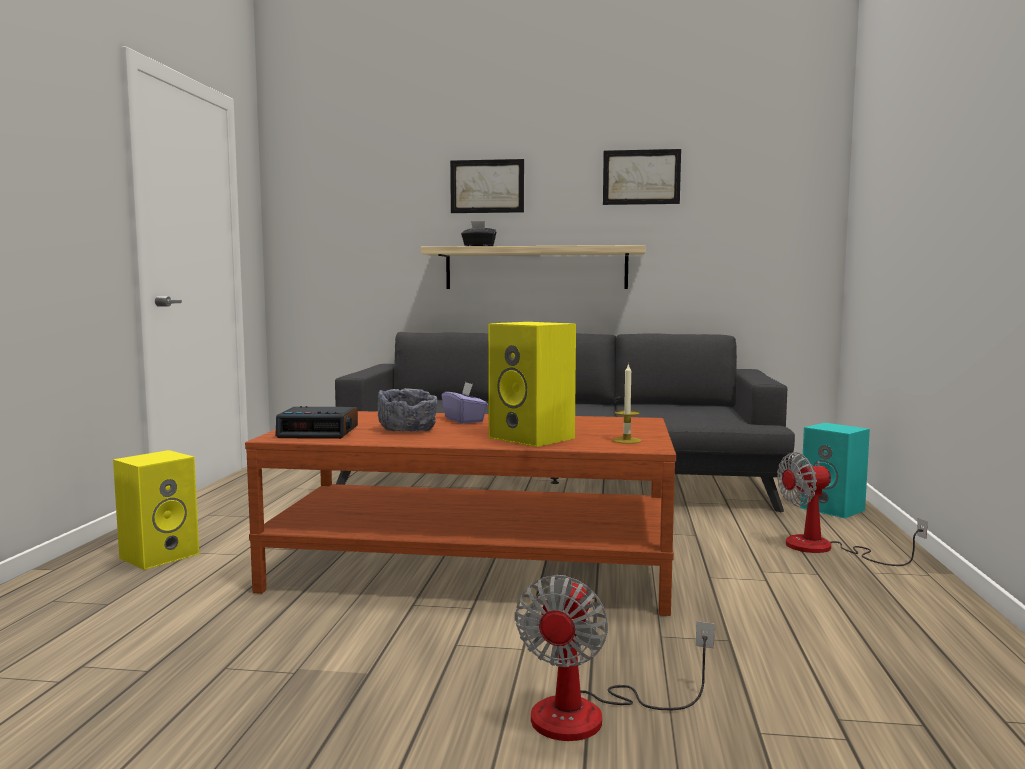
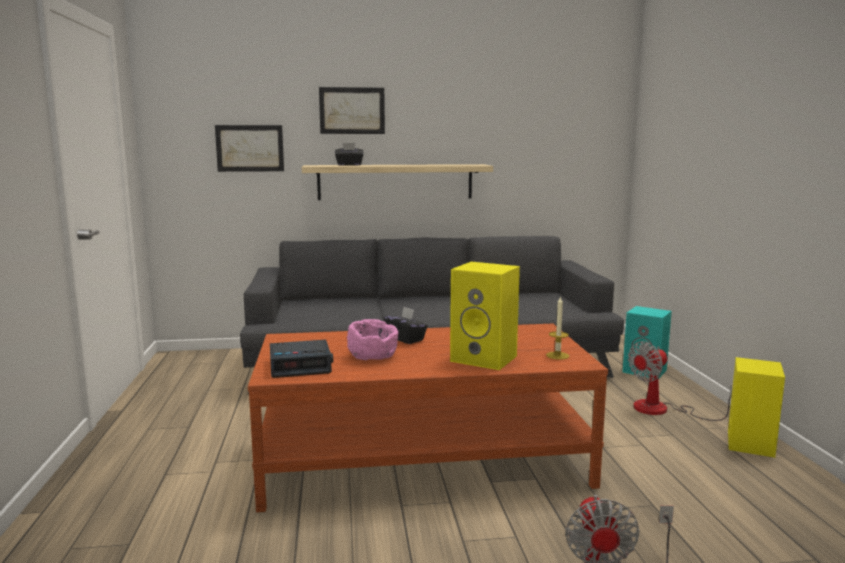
camera: 15 degrees left, 5 degrees up
(160, 555) = (137, 481): yellow speaker -> yellow speaker (749, 443)
(408, 429) = (373, 356): grey bowl -> pink bowl
(464, 420) = (405, 339): purple tissue box -> black tissue box
(641, 177) = (482, 106): picture -> picture (250, 148)

